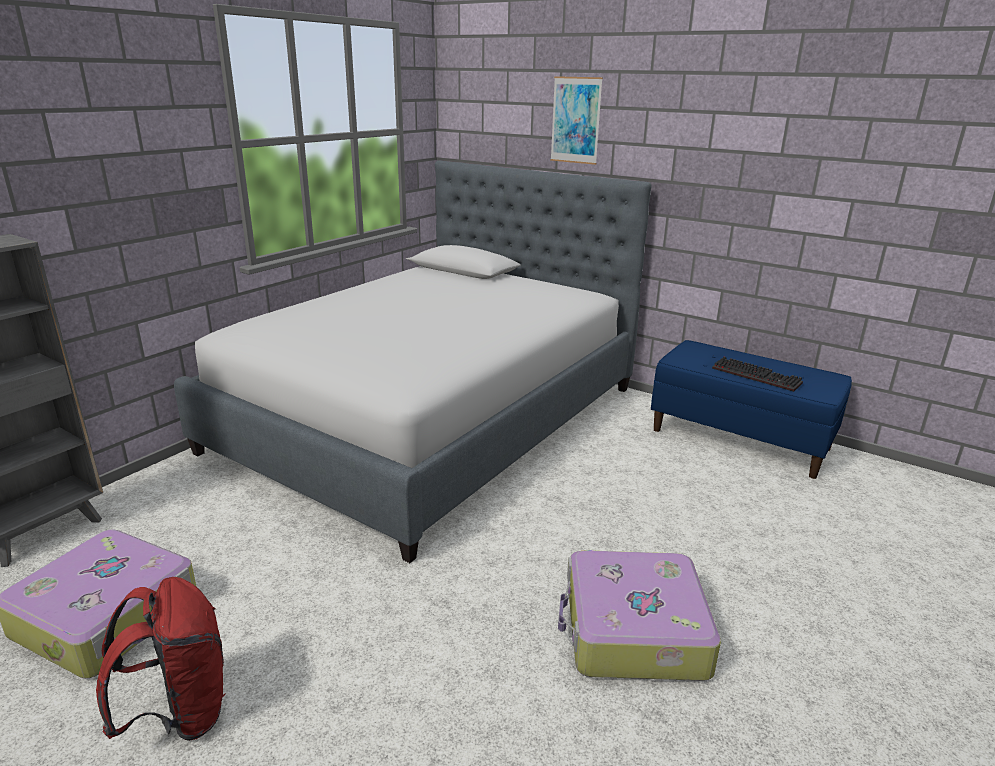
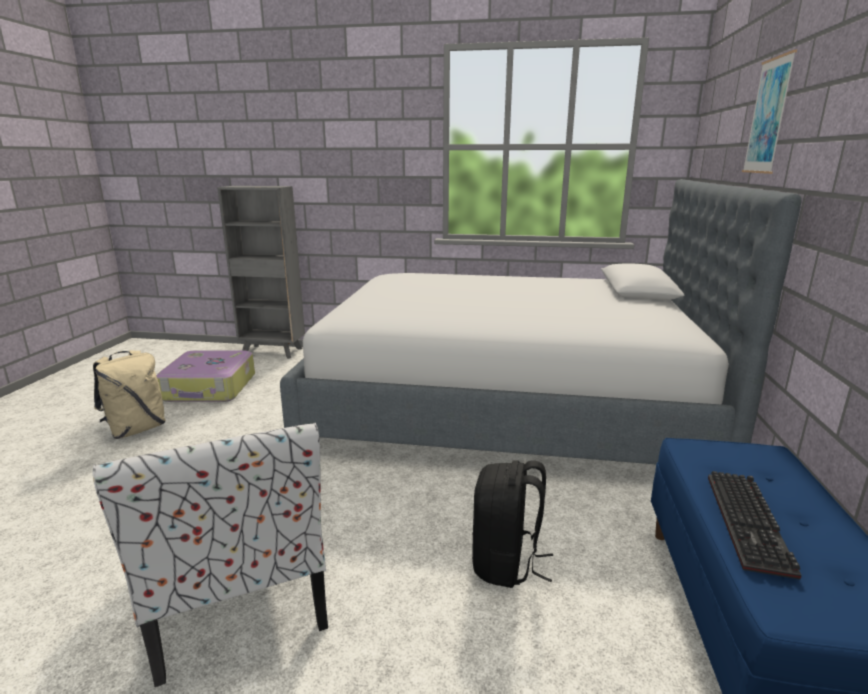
camera: 65 degrees right, 5 degrees down
(180, 713) = (137, 429): red backpack -> beige backpack
(633, 631) = (238, 592): suitcase -> chair
(656, 491) = (506, 563): none -> black backpack

